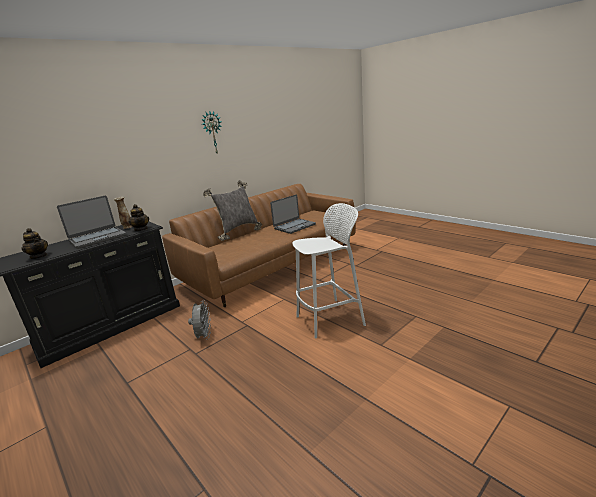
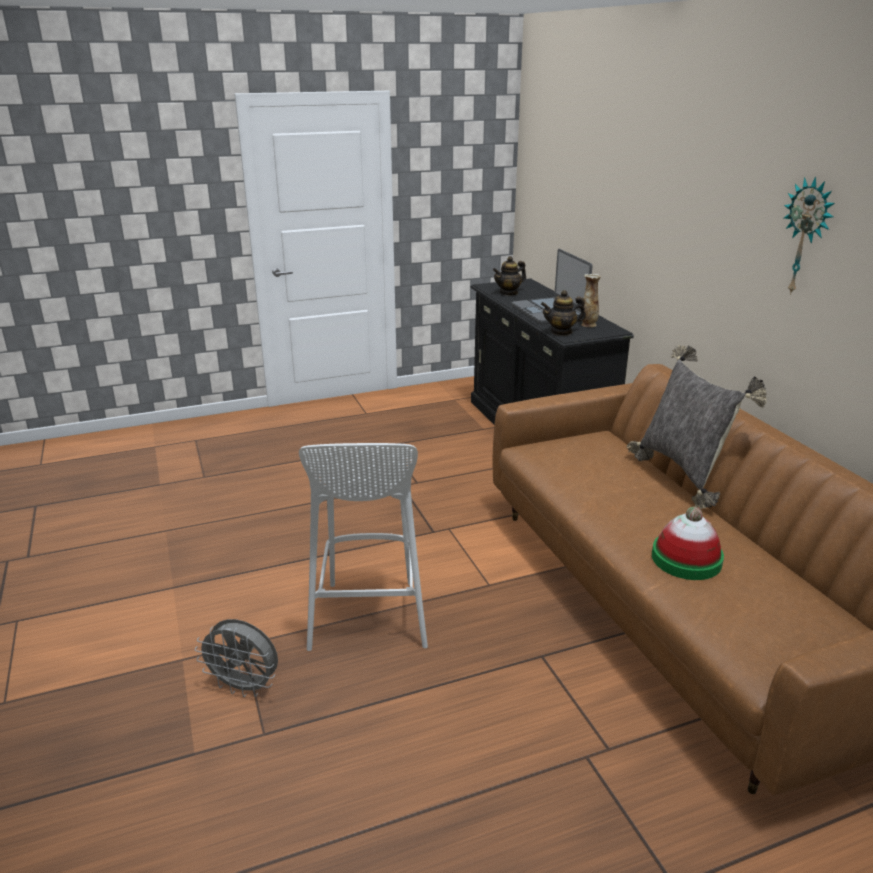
camera: 110 degrees right, 5 degrees up
(204, 336) = (438, 494): grey fan -> grey fan (245, 687)
(294, 226) = (686, 559): laptop -> hat

